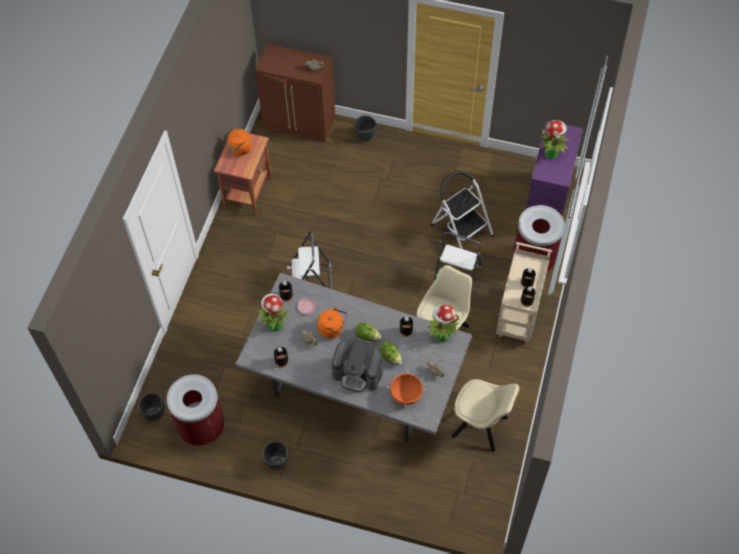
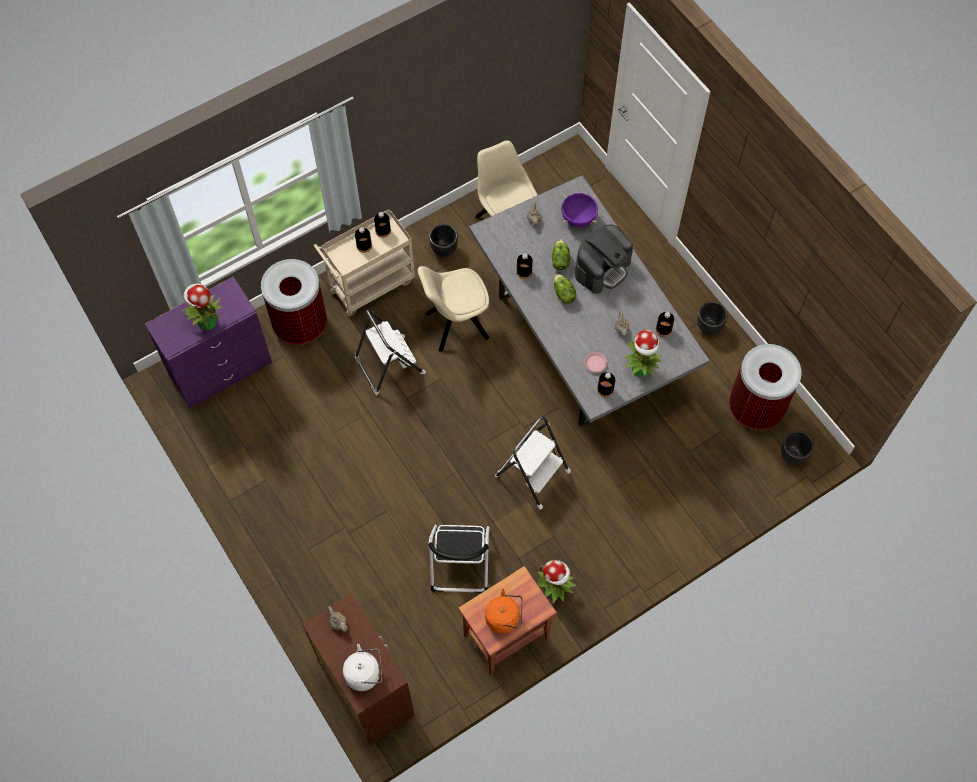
camera: 140 degrees left, 5 degrees up
(279, 59) = (365, 674): none -> white kettle
(333, 329) = (589, 323): orange kettle -> none
(358, 372) = (602, 268): coffee machine -> coffee machine turned 75 degrees clockwise
(365, 136) = (313, 603): black planter -> black planter (444, 250)
(406, 395) = (578, 219): orange cooking pot -> purple cooking pot
(441, 335) = (496, 244): potted plant -> potted plant (554, 589)
(460, 229) = (332, 410): step ladder -> step ladder (460, 561)

